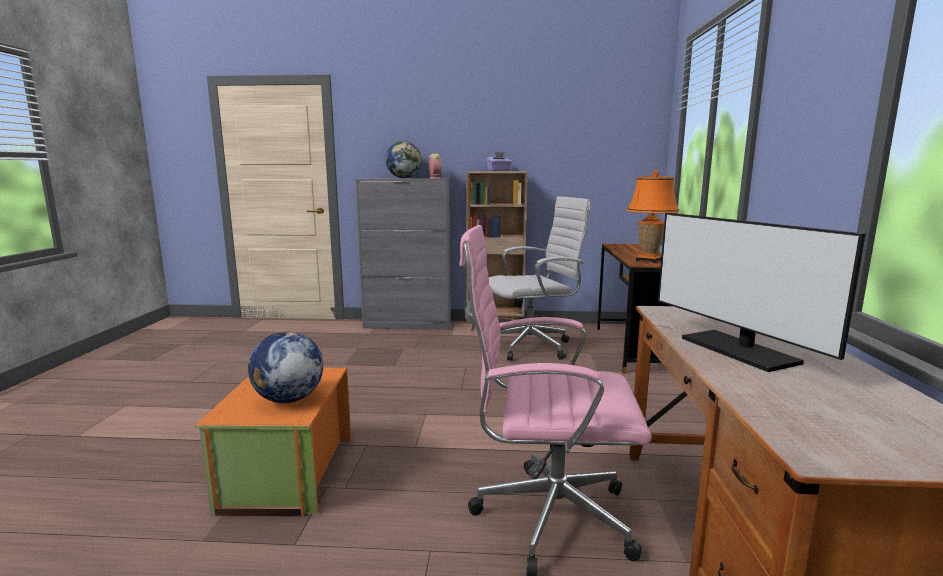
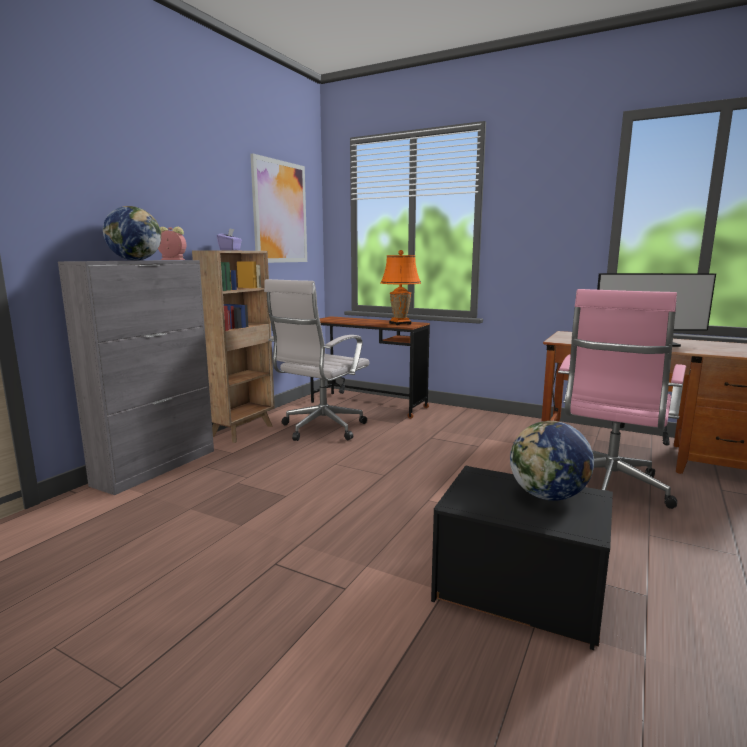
camera: 65 degrees left, 0 degrees up
(286, 473) = (519, 592): orange storage box -> black storage box
(534, 347) = (320, 429): white office chair -> white office chair turned 150 degrees counterclockwise
(589, 132) = (280, 212): none -> picture

